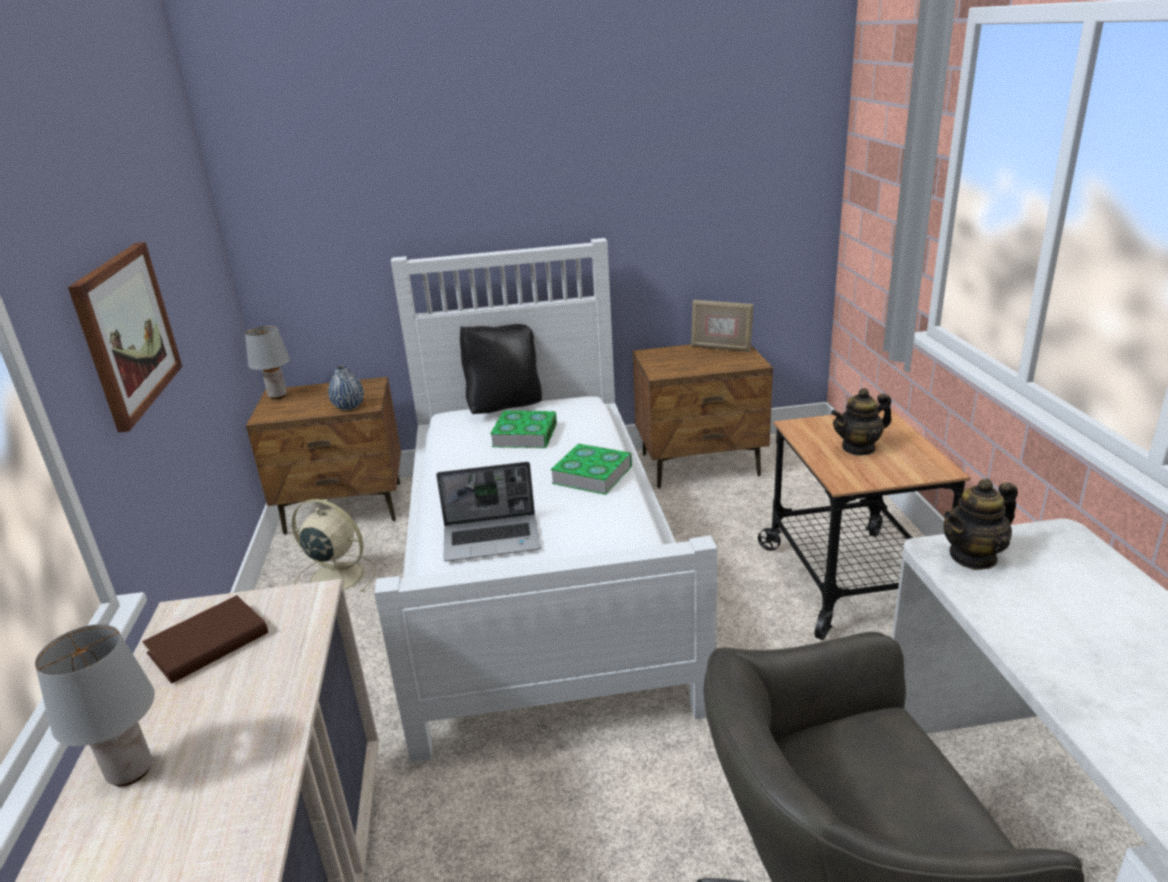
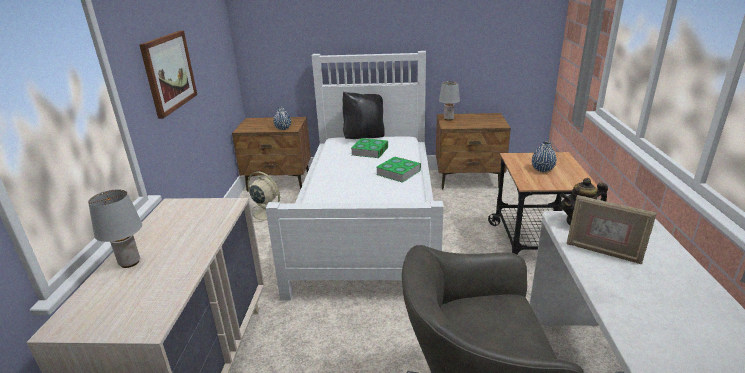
camera: 10 degrees right, 0 degrees up
(208, 644) = (180, 217): brown book -> none
(278, 396) = (251, 121): grey table lamp -> grey table lamp (449, 119)
(493, 539) = (338, 196): laptop -> none
(721, 348) = (485, 116): picture frame -> picture frame (603, 252)
(859, 448) = (542, 169): teapot -> blue vase

